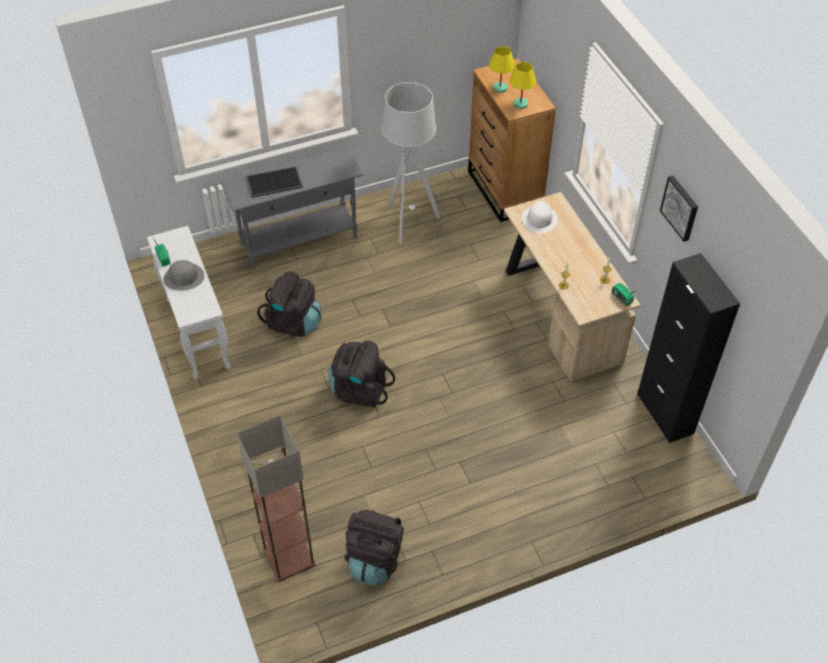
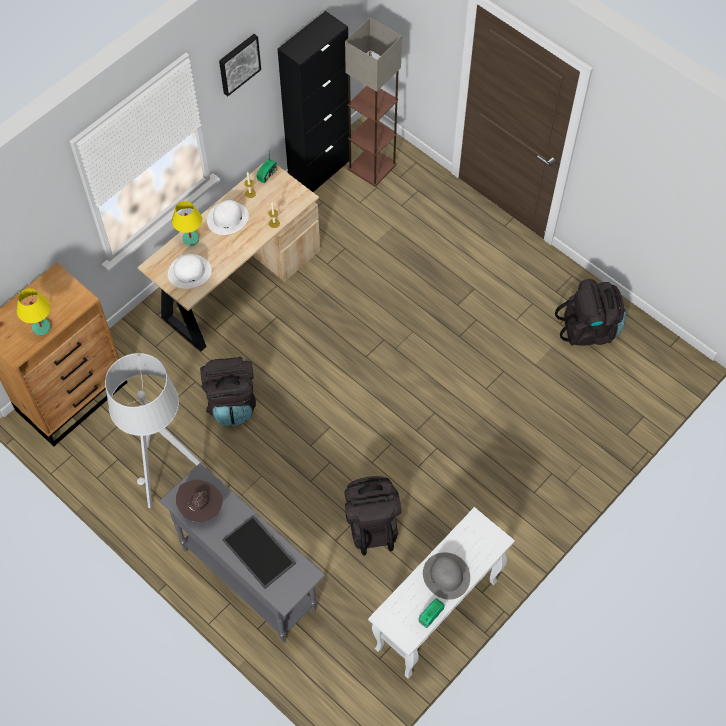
camera: 115 degrees left, 10 degrees up
(288, 557) = (629, 395): floor lamp -> floor lamp (372, 167)
(327, 164) = (201, 508): none -> brown hat
(359, 390) = (424, 419): black backpack -> black backpack (232, 402)
(520, 104) = (64, 297): yellow table lamp -> yellow table lamp (191, 239)
(583, 257) = (227, 218): none -> white hat

